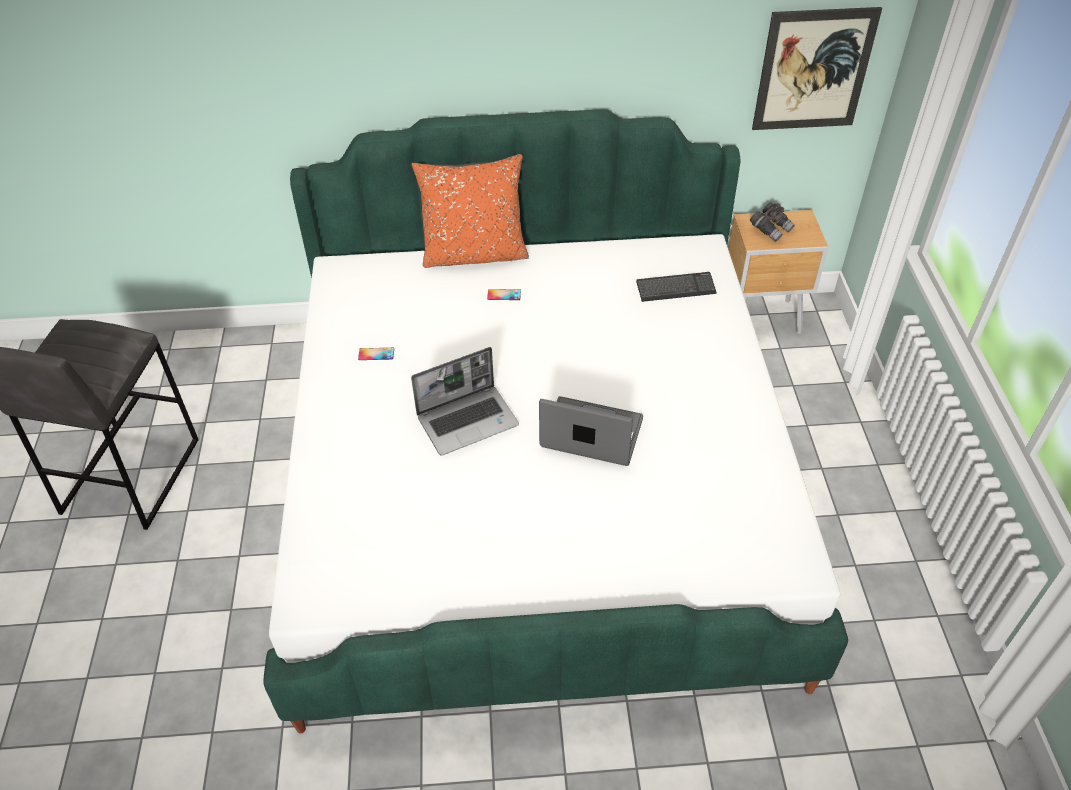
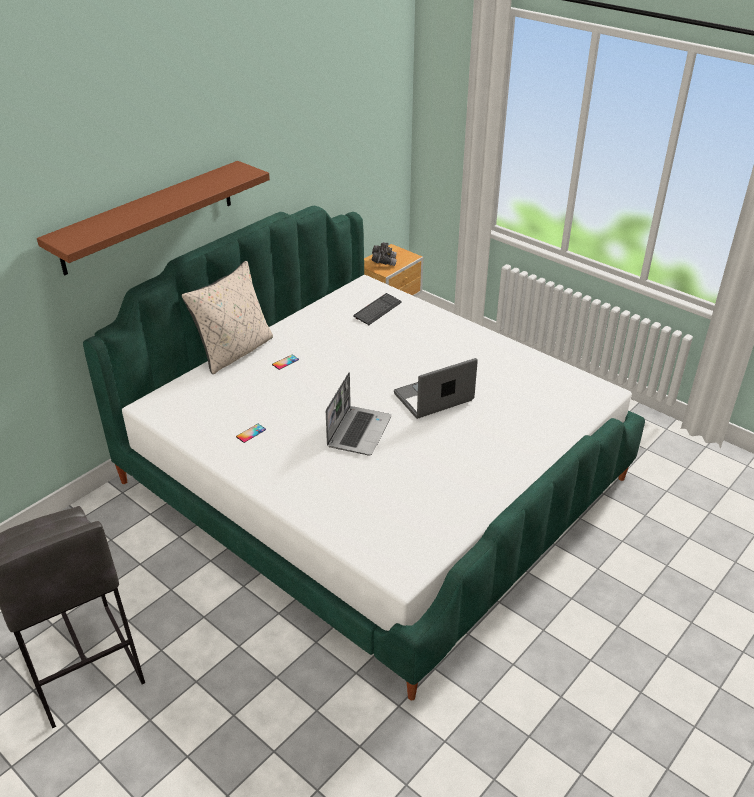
camera: 45 degrees left, 10 degrees down
(403, 58) = (149, 216): none -> brown shelf
(475, 254) = (235, 352): orange pillow -> beige pillow
(813, 70) = (375, 147): picture -> none

